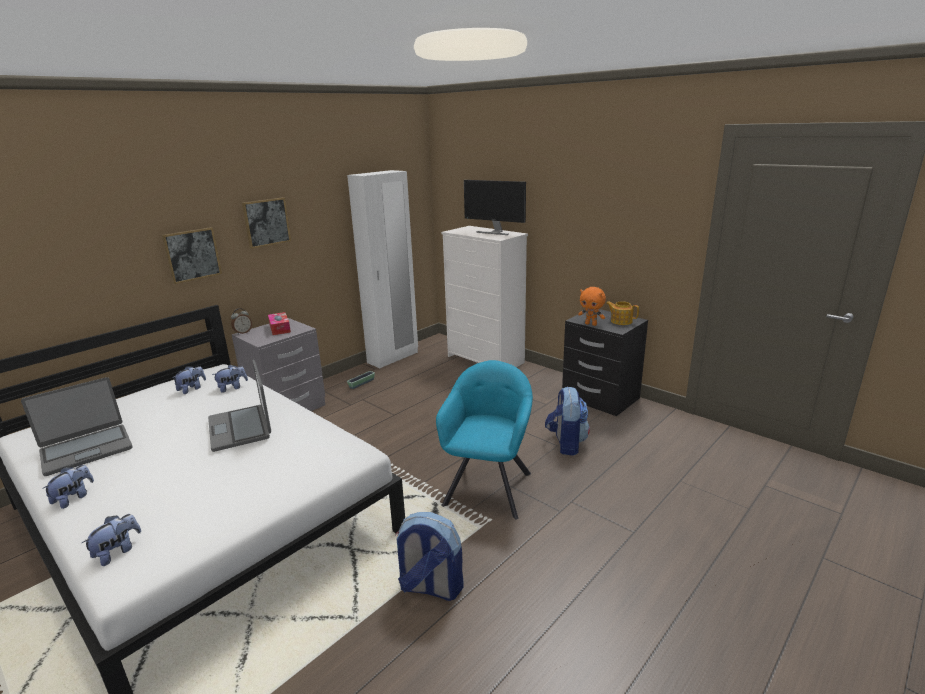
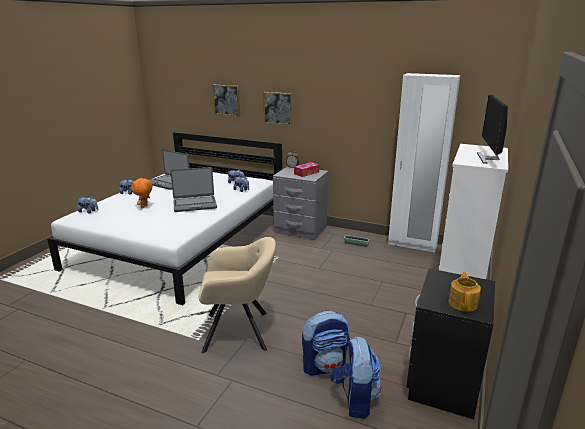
camera: 70 degrees right, 0 degrees up
(240, 428) = (195, 204): laptop -> laptop turned 150 degrees counterclockwise
(266, 222) = (329, 98): picture -> picture (226, 100)
(430, 587) = (128, 328): backpack -> backpack (354, 399)
(488, 486) = (239, 331): turquoise armchair -> beige armchair
(591, 324) = (431, 284): orange plush toy -> orange plush toy (144, 207)

